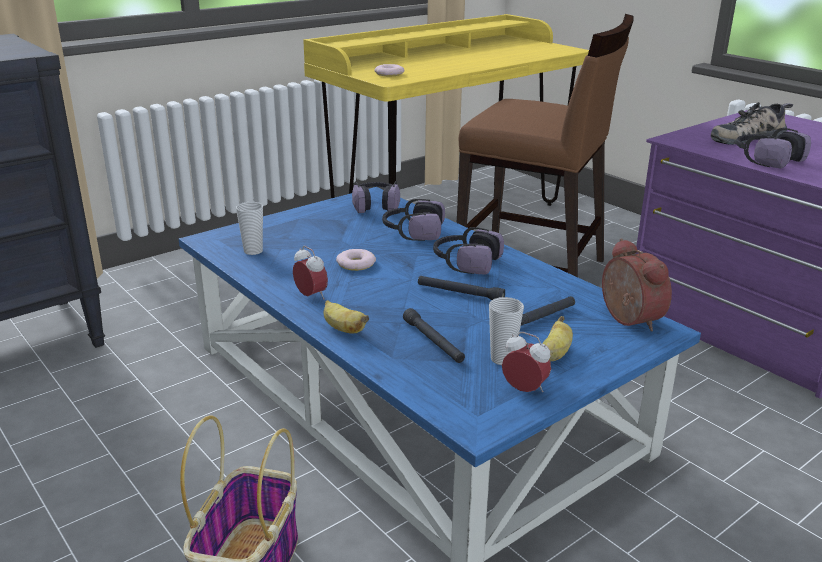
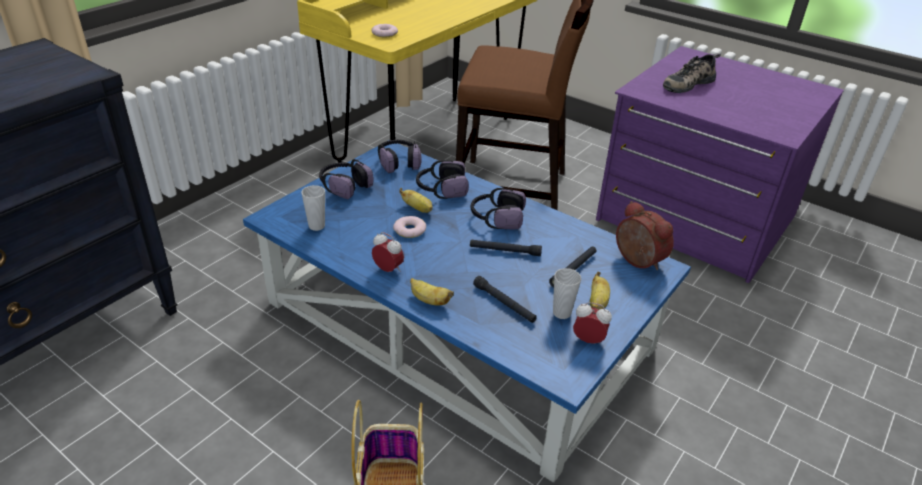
camera: 15 degrees left, 10 degrees up
(376, 247) = (418, 209): none -> banana
(766, 159) = (710, 108): headphones -> headphones (344, 186)

